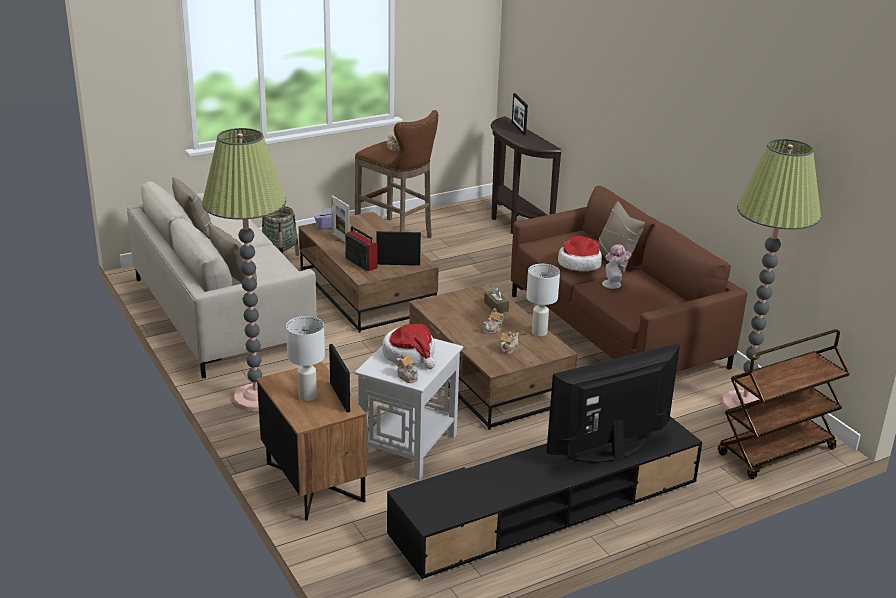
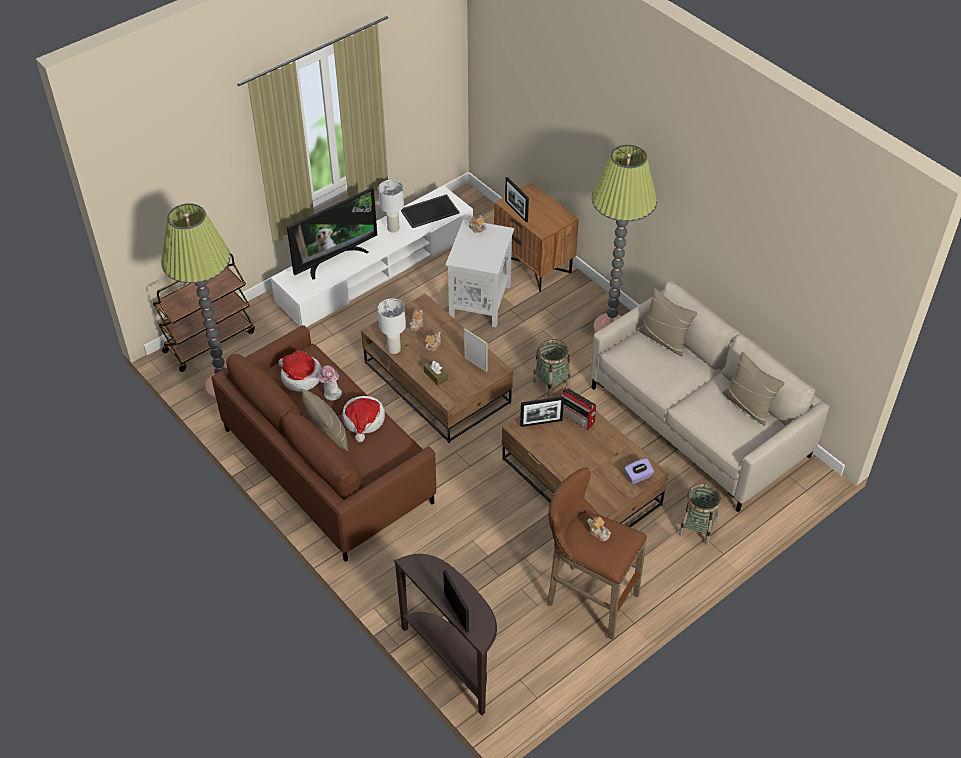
camera: 170 degrees right, 20 degrees up
(307, 396) = (537, 208): white table lamp -> white table lamp (393, 228)
(340, 239) = (614, 456): picture frame -> picture frame (475, 364)
(357, 360) = (551, 383): none -> basket
(410, 355) = (481, 248): hat -> hat (300, 377)
(456, 497) = (430, 211): none -> tray
(546, 509) = (377, 268): black tv stand -> white tv stand

